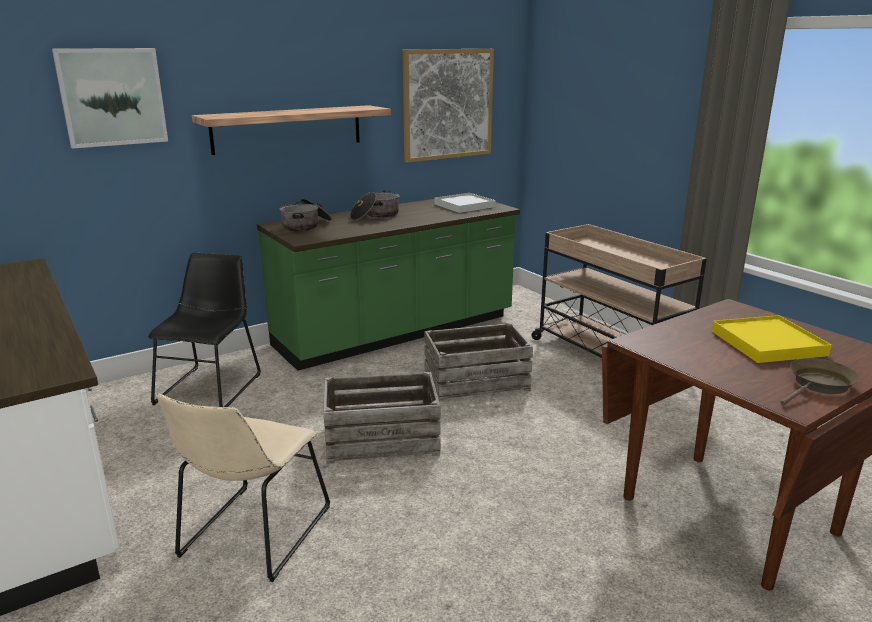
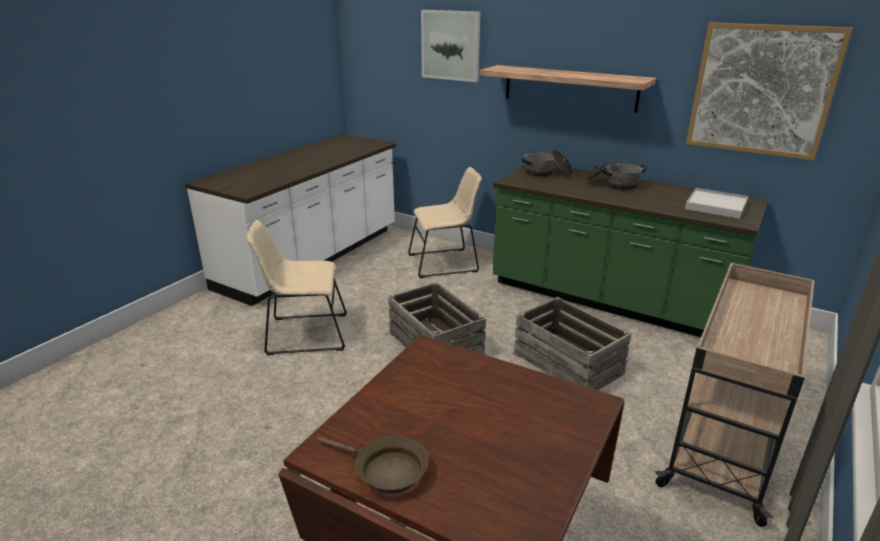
camera: 65 degrees right, 5 degrees up
(211, 386) = (446, 263): black chair -> beige chair
(767, 343) = (488, 431): yellow tray -> none

